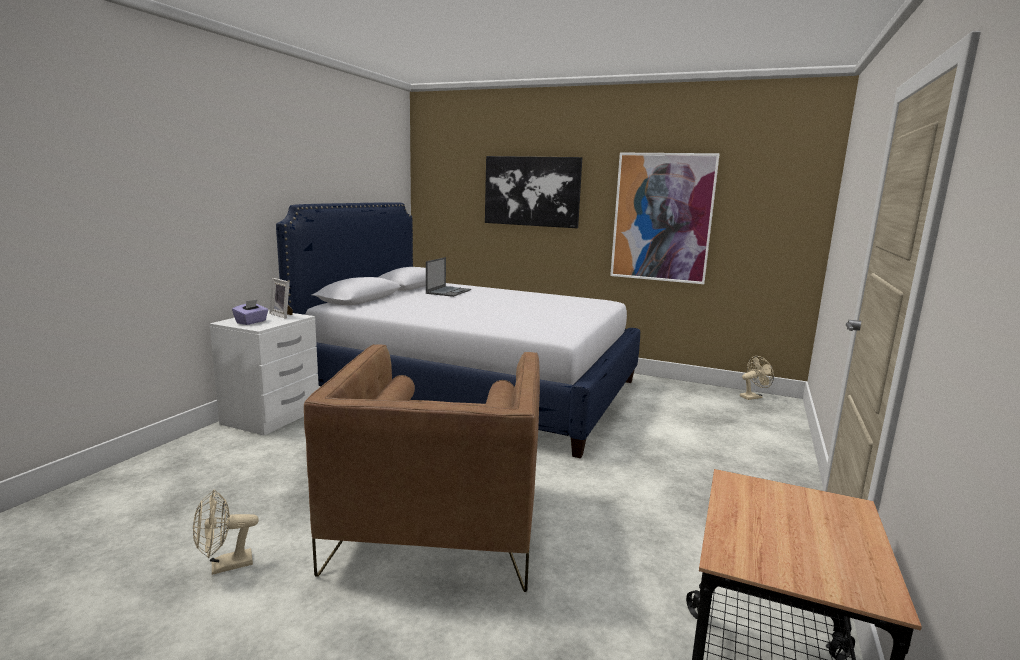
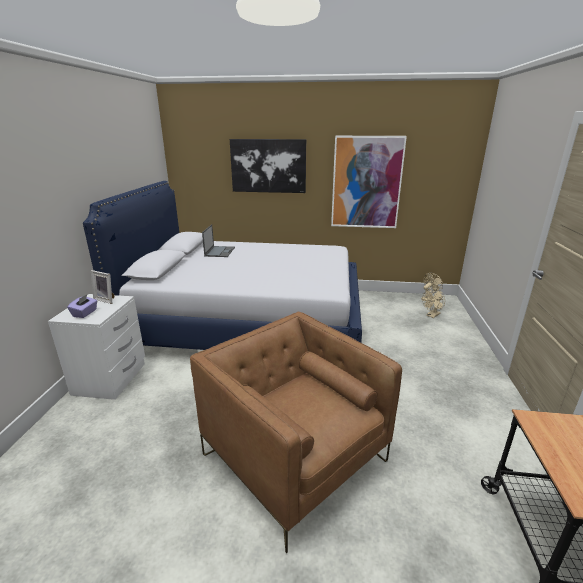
camera: 15 degrees left, 10 degrees up
(224, 566) = (154, 543): beige fan -> beige fan (432, 315)
(438, 526) = (294, 457): brown armchair -> brown armchair turned 150 degrees clockwise

